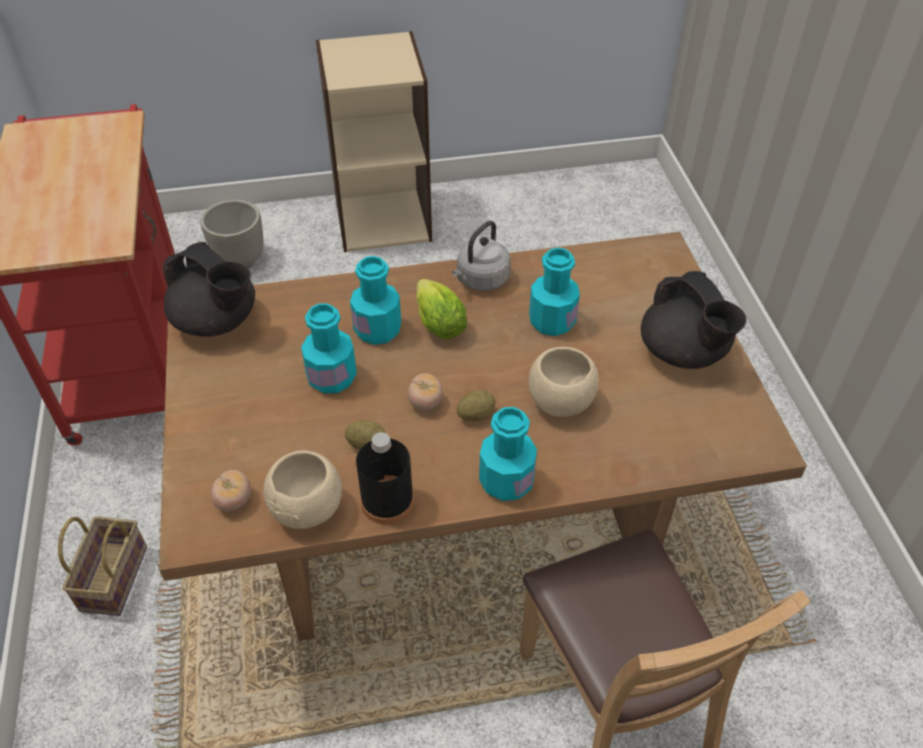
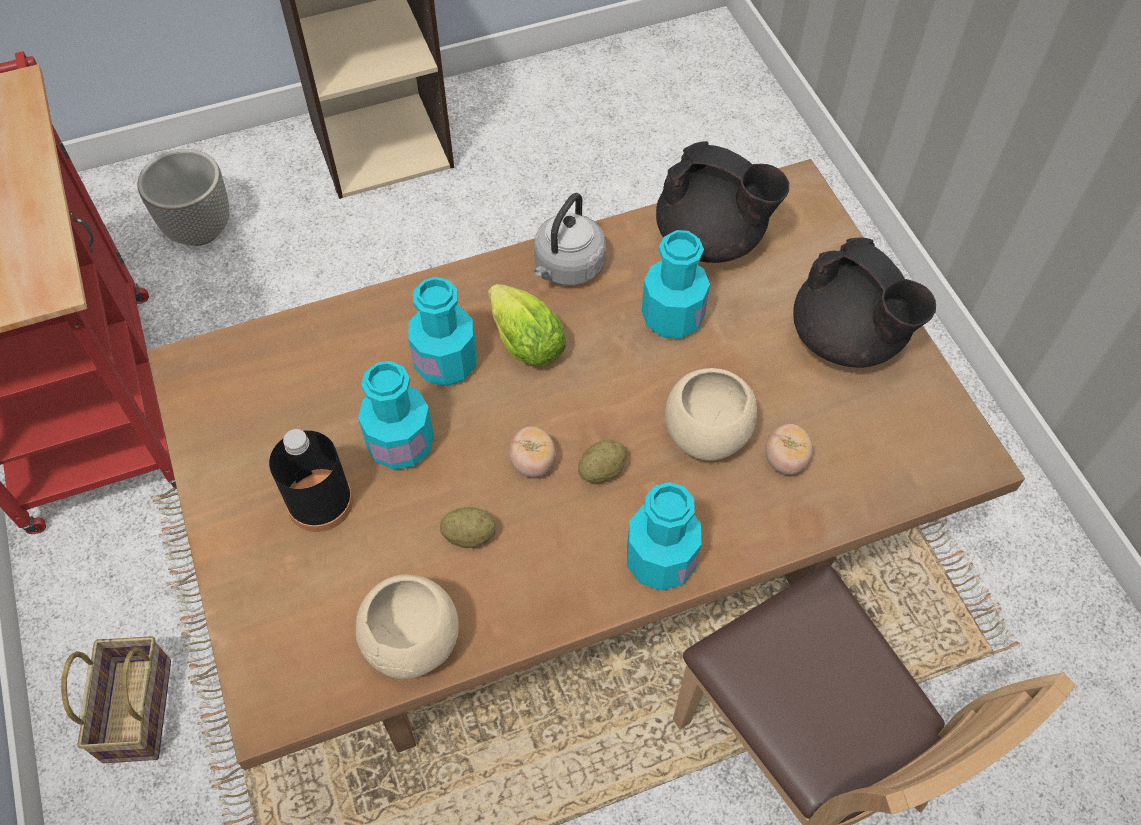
camera: 10 degrees left, 10 degrees up
(217, 321) = (224, 382): black teapot -> black teapot (711, 240)
(234, 501) = (313, 647): tomato -> tomato (785, 460)
(387, 502) = (514, 614): black bottle -> black bottle (320, 502)

